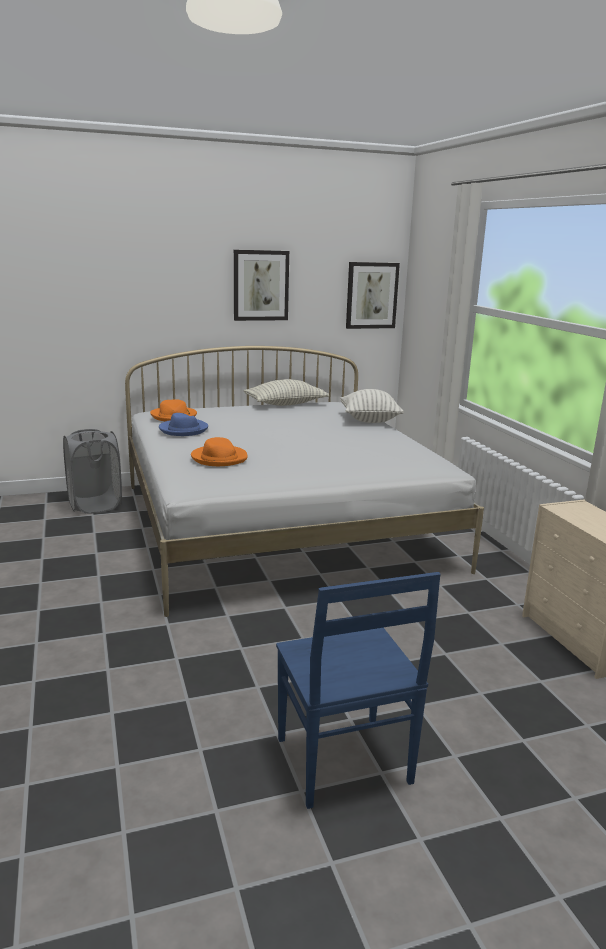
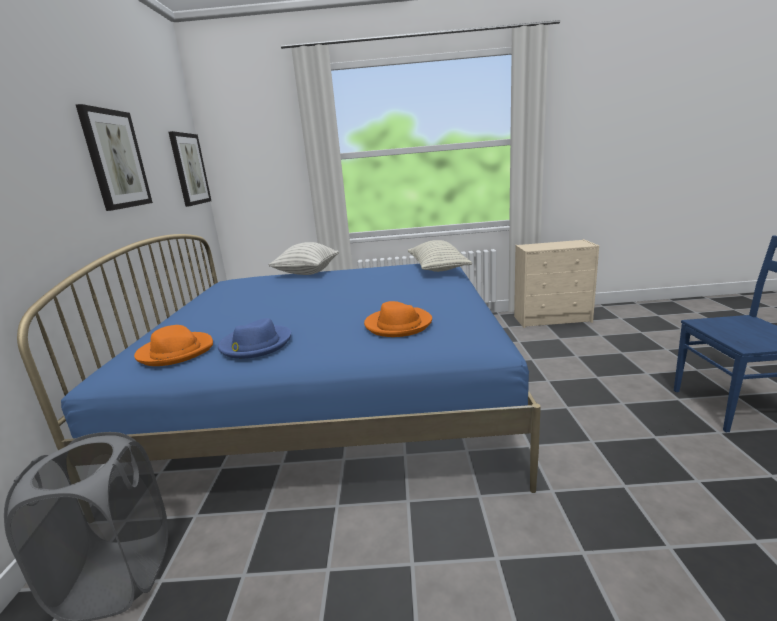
camera: 70 degrees left, 0 degrees up
(281, 525) = (332, 398): white bed -> blue bed
(285, 404) = (204, 298): pillow -> pillow (437, 268)

